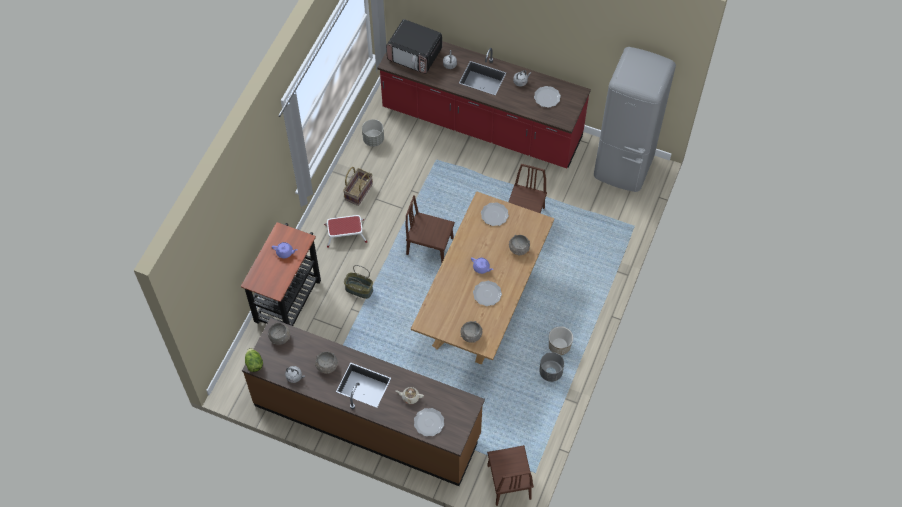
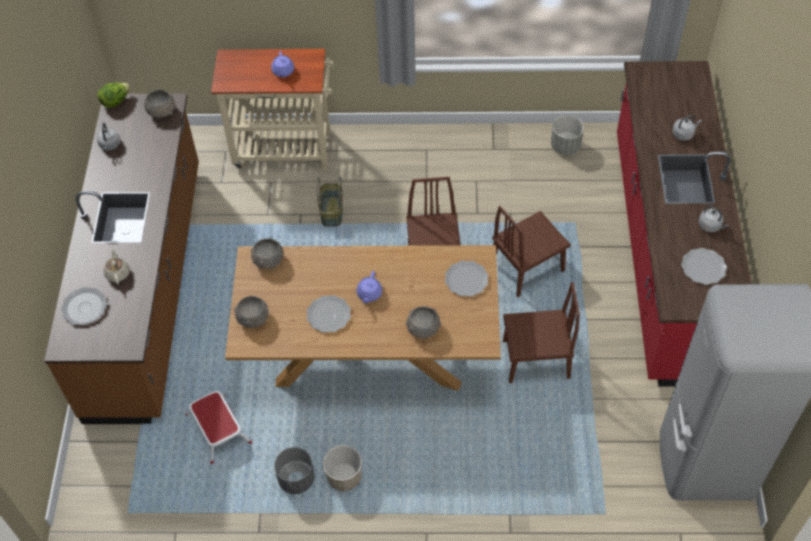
camera: 70 degrees right, 5 degrees down
(289, 301) = (284, 150): black cart -> beige cart
(327, 366) = (136, 171): grey bowl -> grey bowl (268, 261)
(345, 233) = (408, 168): red step ladder -> red step ladder (218, 428)
(358, 191) = (477, 159): basket -> none
(415, 55) = (672, 92): microwave -> none
(509, 482) = (104, 483): brown chair -> brown chair (527, 267)

